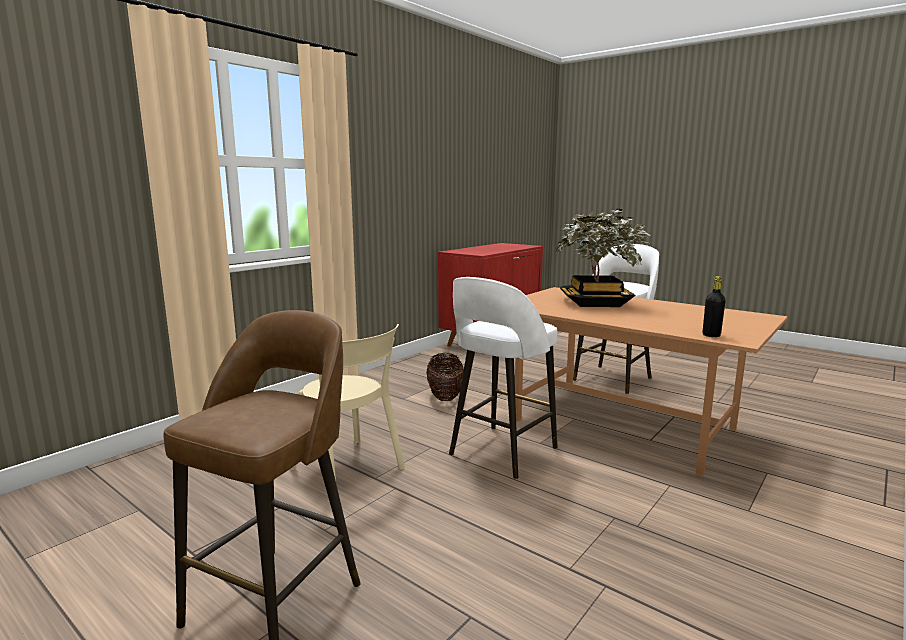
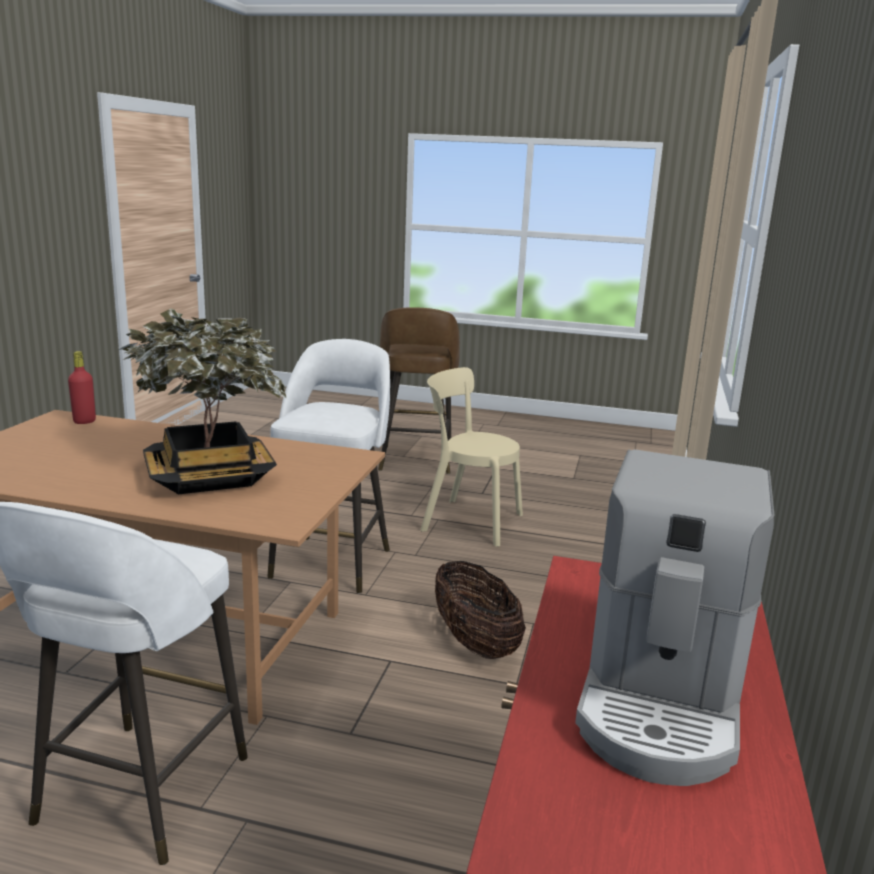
camera: 155 degrees right, 5 degrees up
(492, 248) = (661, 700): none -> coffee machine
(711, 335) = (84, 421): black bottle -> red bottle

